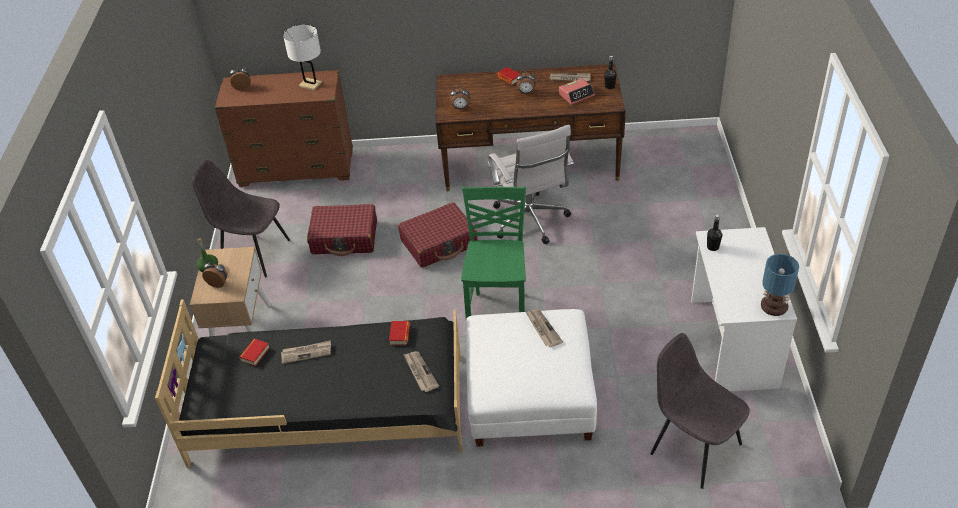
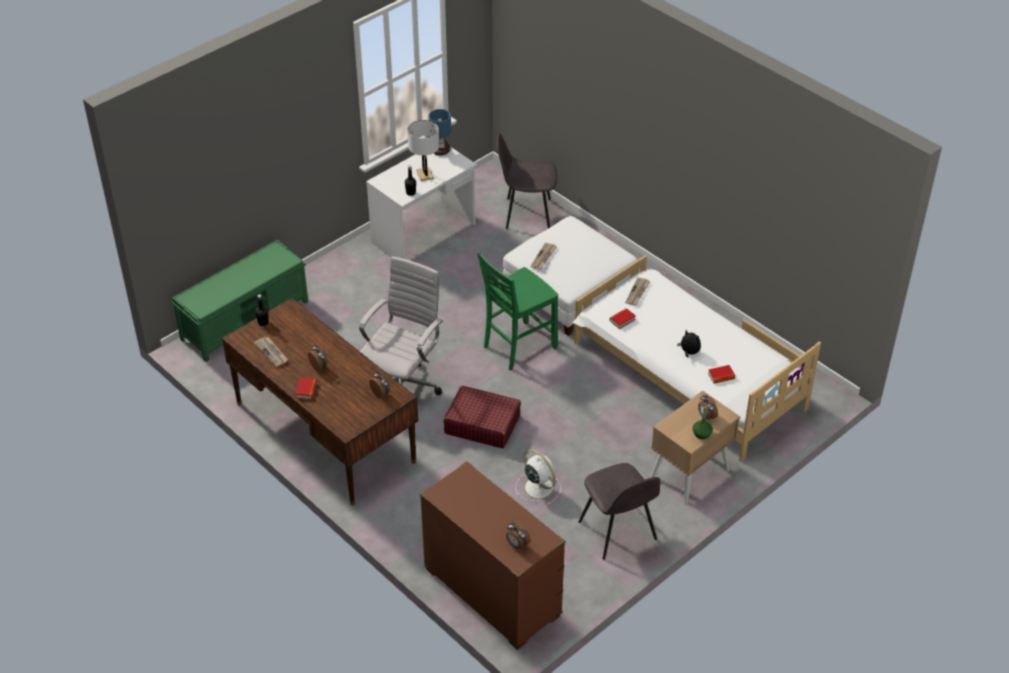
camera: 135 degrees left, 0 degrees up
(306, 353) = (689, 352): newspaper -> plush toy
(310, 84) = (462, 496): white table lamp -> white table lamp (425, 174)
(330, 408) = (686, 375): black bed -> white bed
(344, 238) = (538, 487): red suitcase -> white fan
(576, 95) = (294, 335): alarm clock -> none
(693, 447) = (526, 214): grey chair -> grey chair turned 90 degrees clockwise
(707, 175) = (246, 320): none -> green bench

